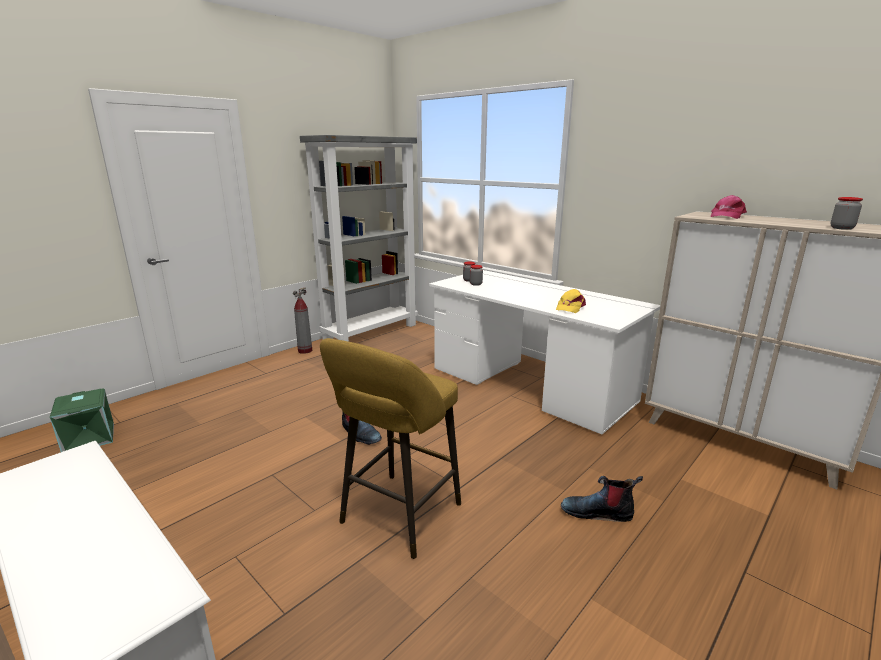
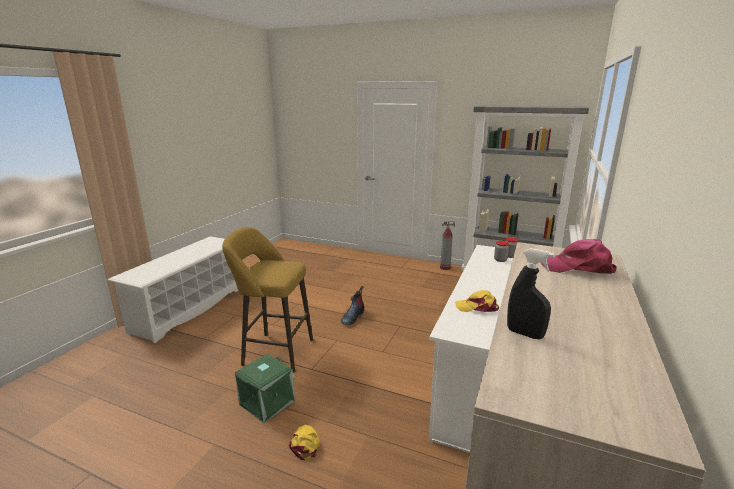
camera: 70 degrees right, 0 degrees up
(90, 438) = (307, 254): green storage box -> green storage box (267, 403)
(597, 512) = (305, 444): boot -> yellow cap
(842, 228) = (524, 334): jar -> black spray bottle

